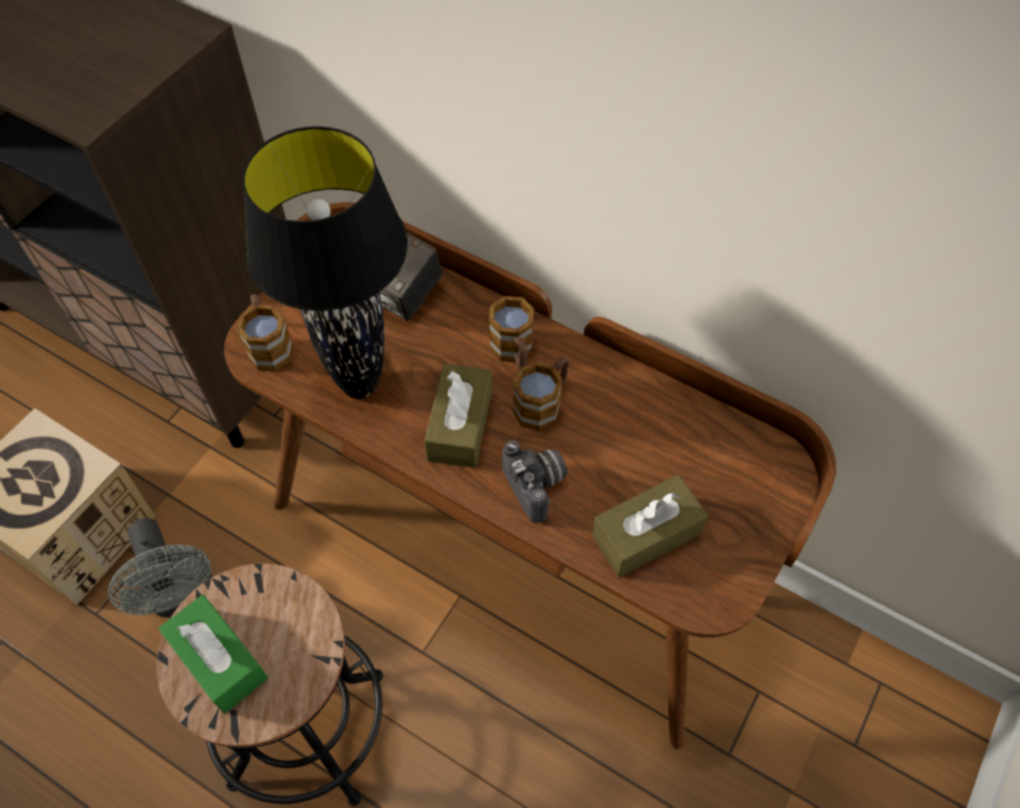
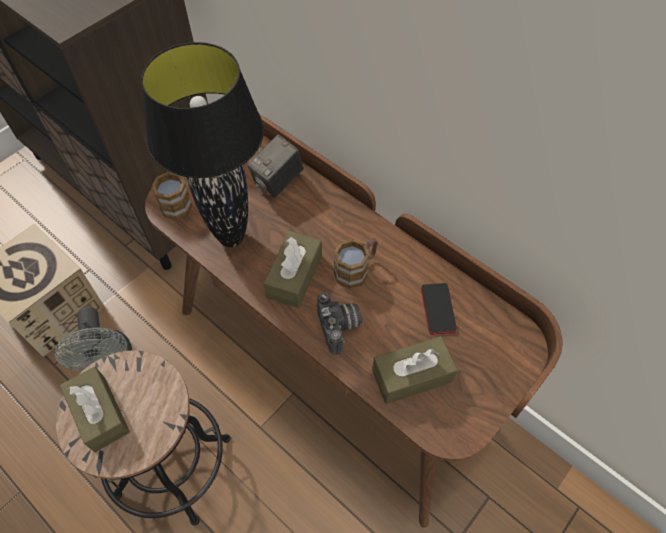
camera: 10 degrees right, 0 degrees up
(219, 660) = (100, 413): green tissue box -> brown tissue box
(514, 352) = (343, 230): mug -> none
(663, 440) = (438, 309): none -> phone

